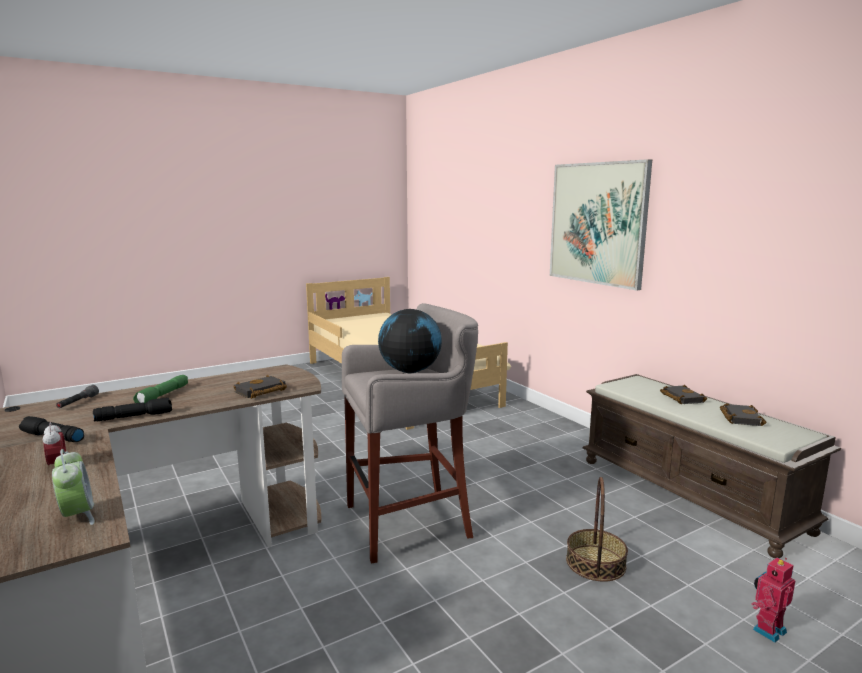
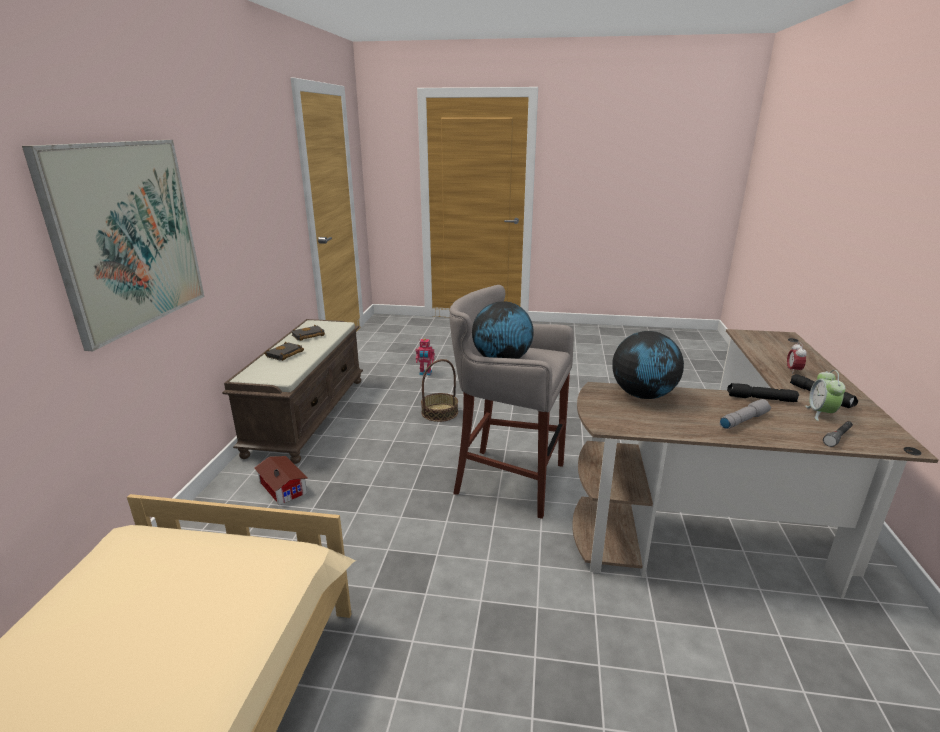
camera: 140 degrees left, 10 degrees up
(77, 516) = (757, 342): alarm clock -> alarm clock (820, 413)
(163, 395) = (743, 420): green flashlight -> grey flashlight
(260, 391) = (643, 395): black book -> globe
(558, 449) = (283, 486): none -> toy house

